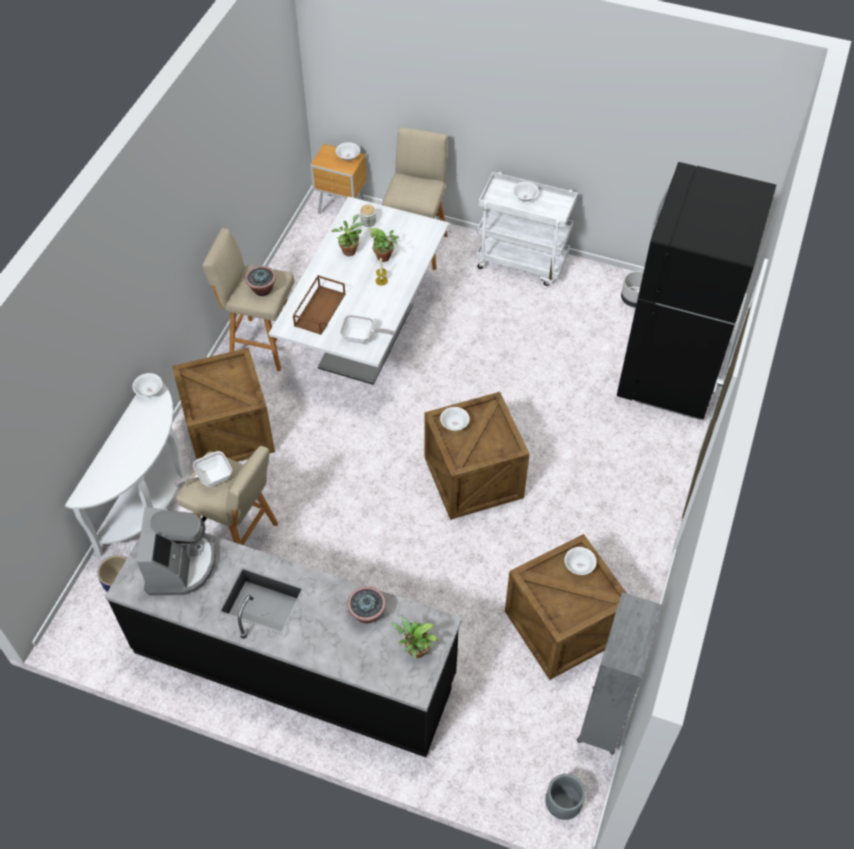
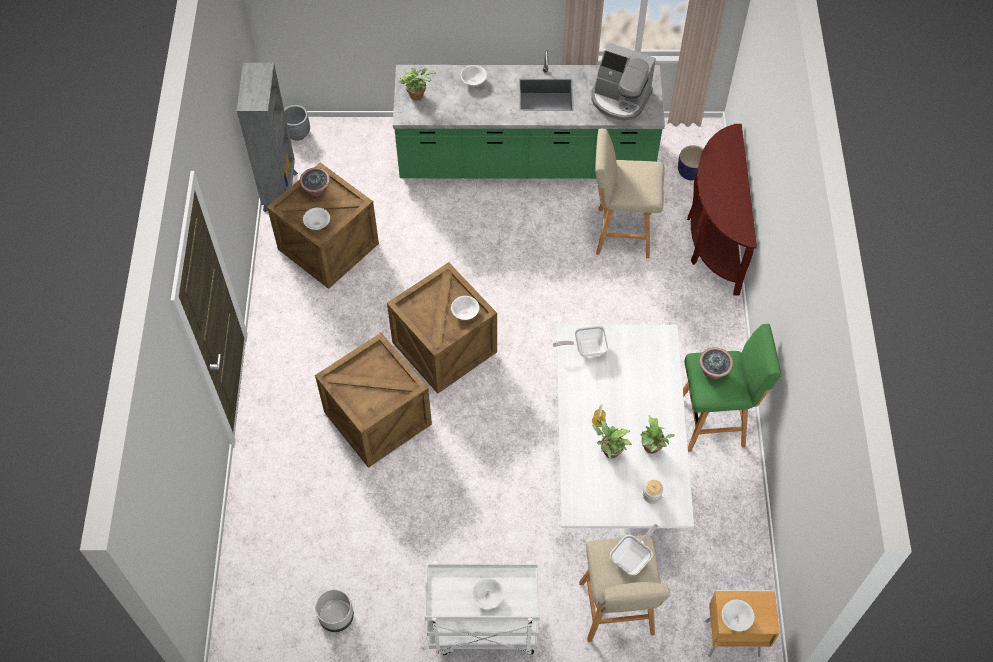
camera: 160 degrees right, 5 degrees up
(149, 391) = (744, 230): white bowl -> white bowl (473, 81)
(150, 501) = (713, 239): white console table -> brown console table
(180, 565) = (620, 99): coffee machine -> coffee machine turned 45 degrees counterclockwise
(210, 478) = (644, 180): frying pan -> frying pan (632, 557)
(231, 432) = (685, 320): crate -> crate (376, 418)
(261, 343) = (714, 421): beige stool -> green stool
(294, 663) = (526, 160): black counter -> green counter
(319, 309) = (643, 366): brown tray -> none
(367, 613) = (463, 107): potted plant -> potted plant (317, 190)
(670, 372) = (278, 527): black fridge -> none

